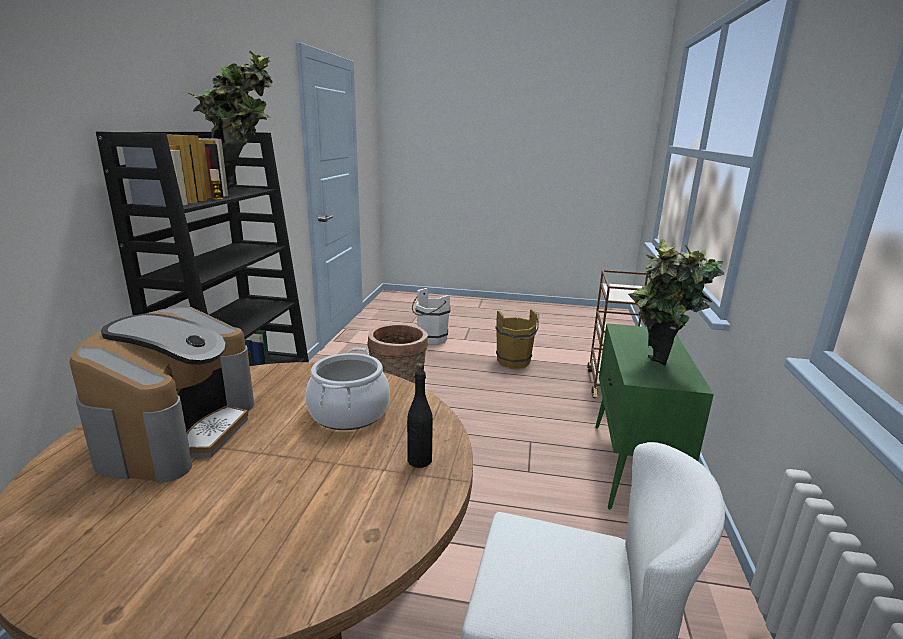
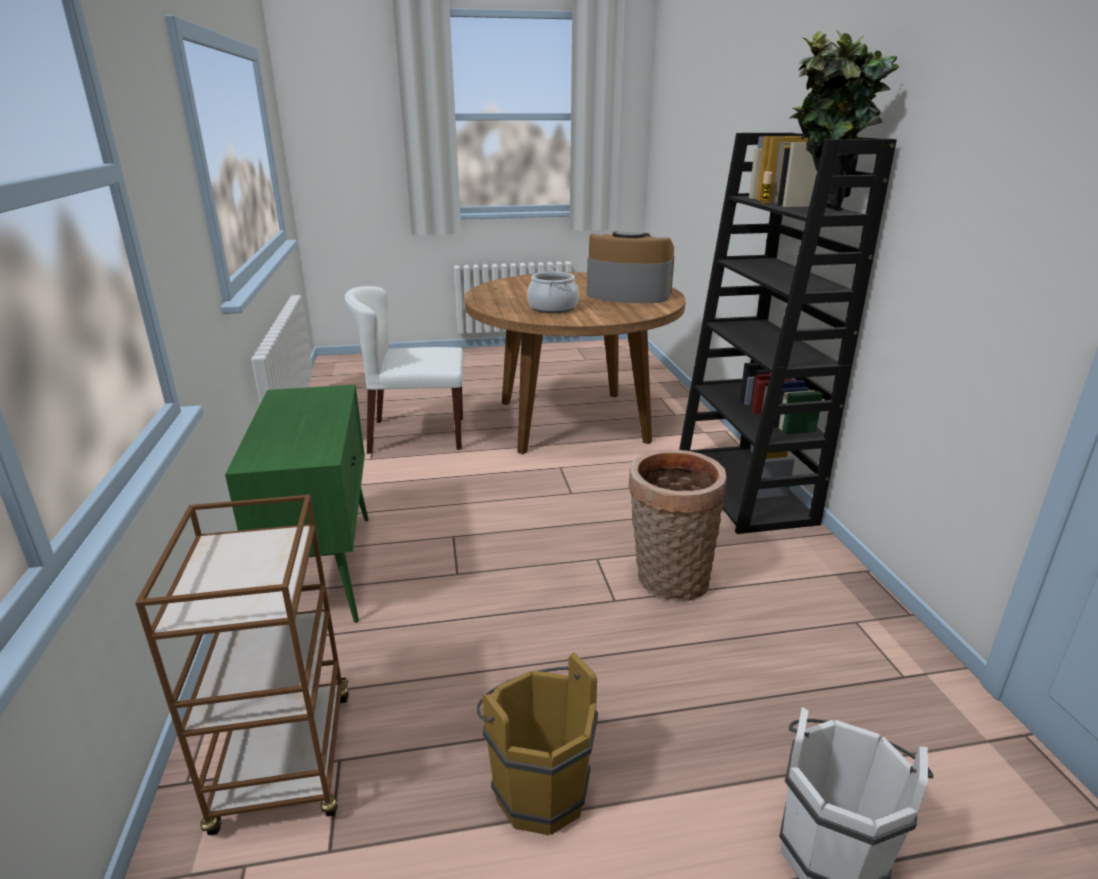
camera: 160 degrees right, 5 degrees up
(178, 431) = (627, 294): coffee machine -> coffee machine turned 120 degrees clockwise
(419, 460) = (494, 301): black bottle -> none
(656, 371) = (311, 401): potted plant -> none

